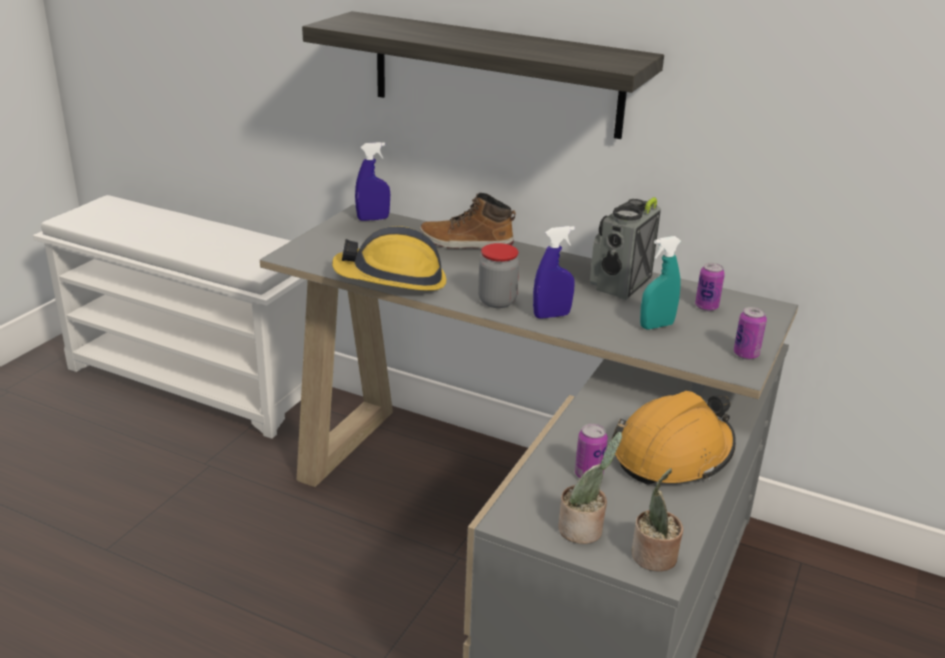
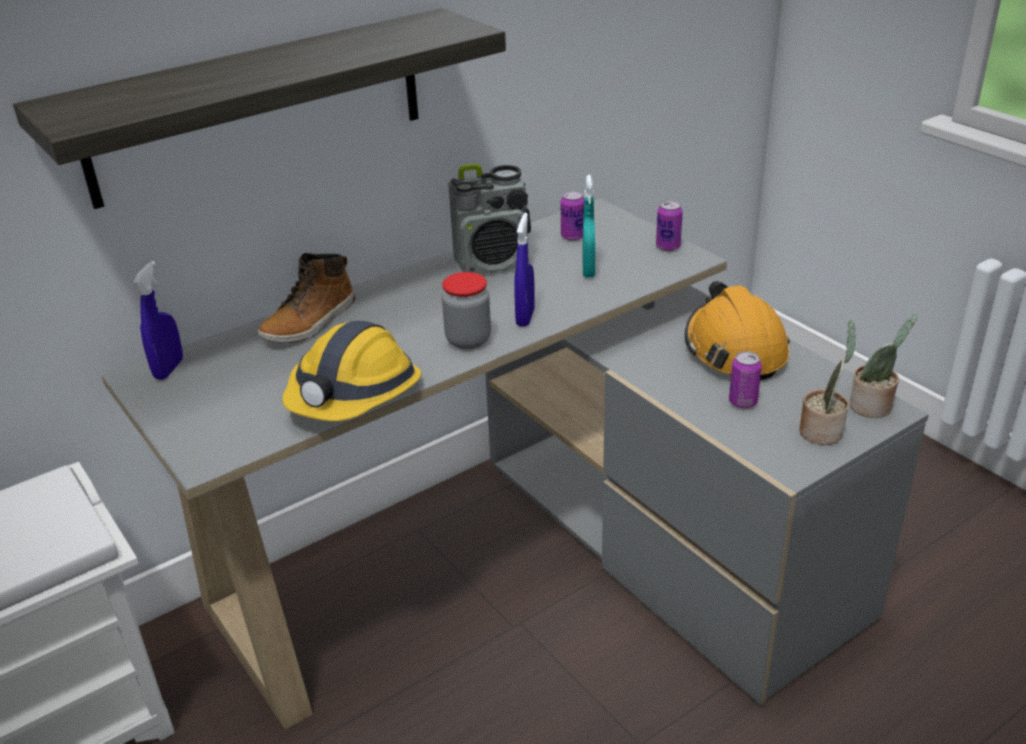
camera: 60 degrees left, 5 degrees up
(620, 284) = (493, 263): radio -> radio turned 75 degrees counterclockwise

